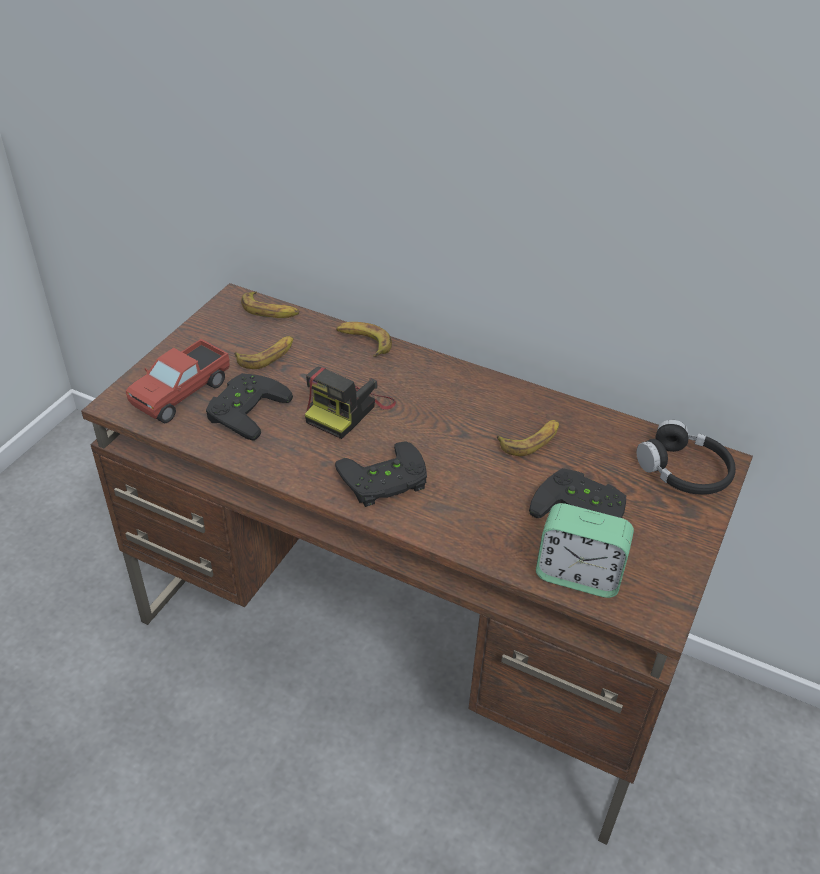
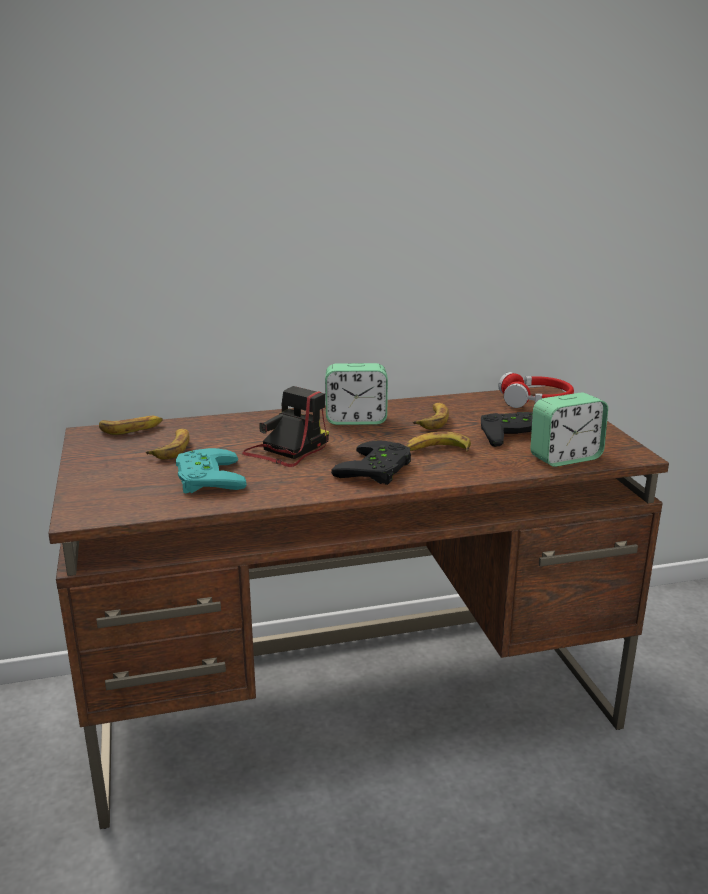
camera: 40 degrees left, 20 degrees down
(182, 394) = (134, 490): toy truck -> none
(244, 409) = (204, 478): black game controller -> turquoise game controller
(348, 410) = (288, 450): camera -> camera turned 135 degrees counterclockwise
(363, 342) = (238, 419): banana -> banana (437, 450)
(460, 400) = (356, 420): none -> alarm clock
(684, 471) = (535, 401): black headphones -> red headphones

